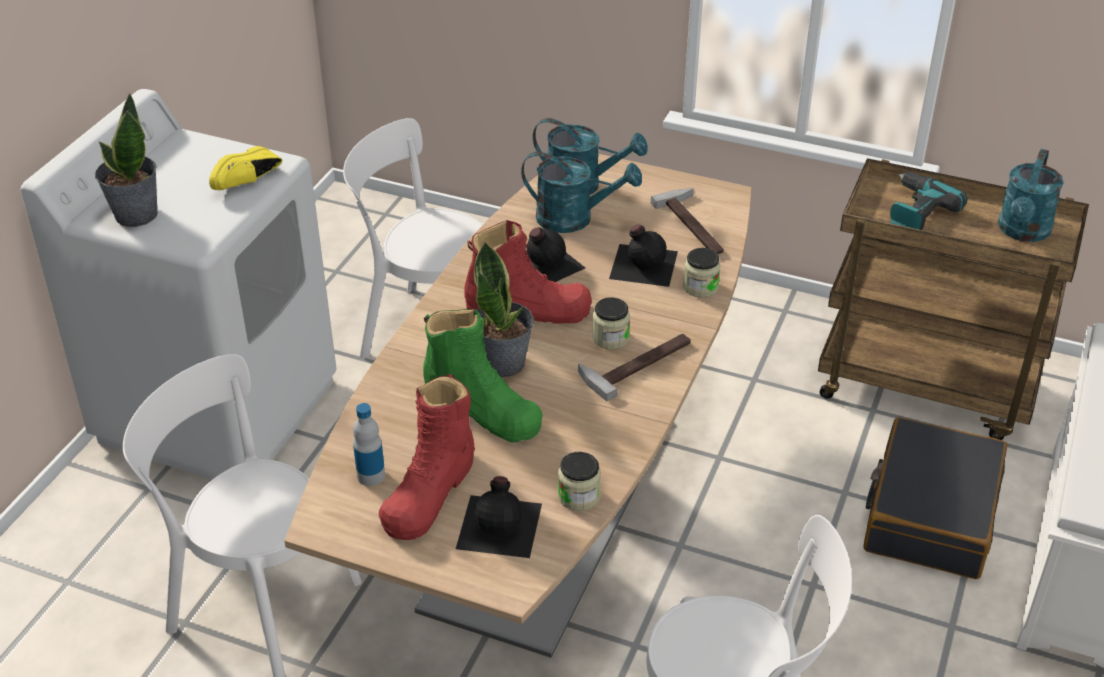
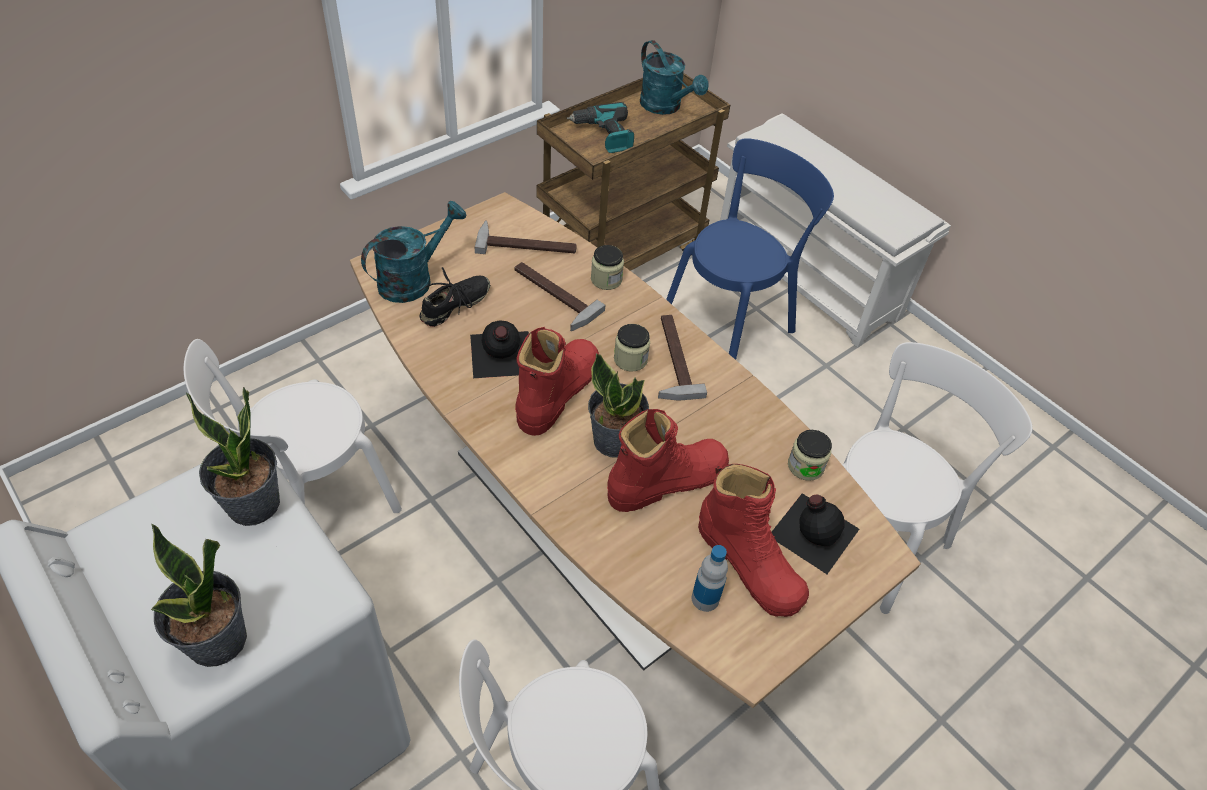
camera: 65 degrees left, 10 degrees up
(249, 182) = (253, 505): yellow shoe -> potted plant
(483, 409) = (666, 481): green boot -> red boot
(574, 219) = (455, 306): turquoise watering can -> black shoe
(642, 264) = (551, 296): black bottle -> hammer
(930, 514) = (732, 321): black suitcase -> blue chair

